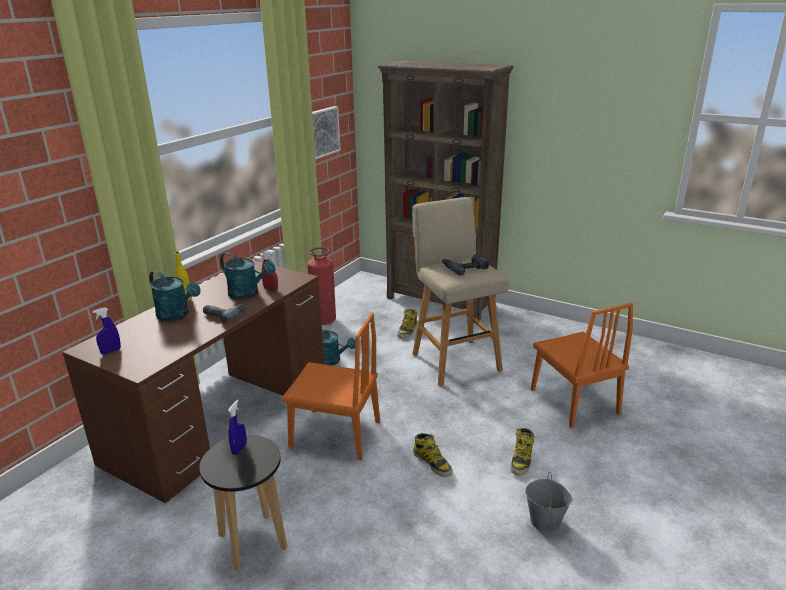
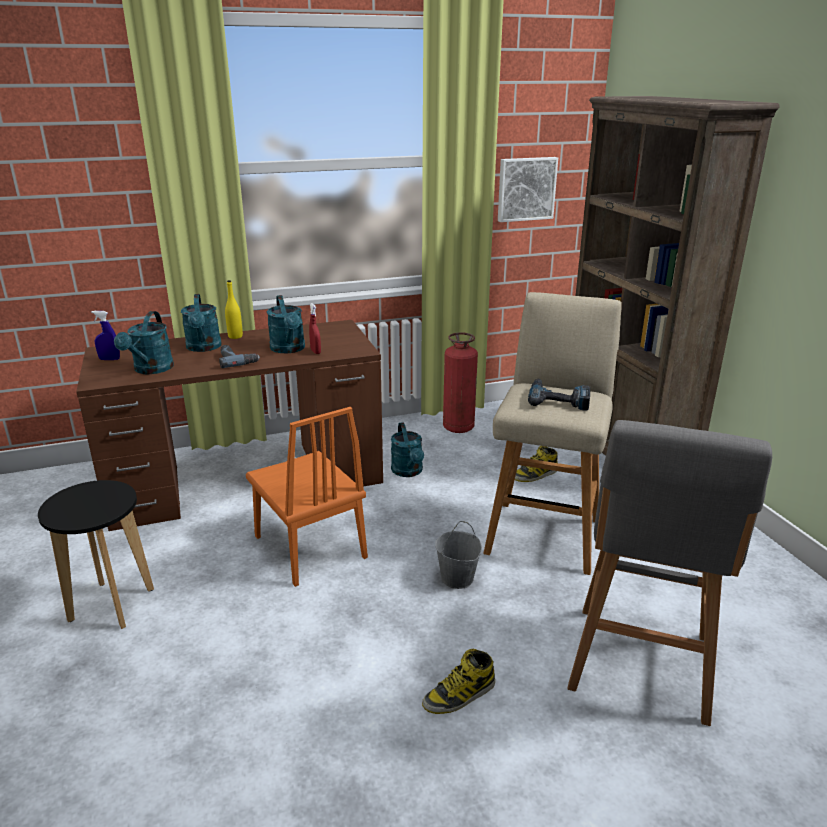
camera: 40 degrees right, 0 degrees up
(168, 345) = (151, 370): none -> turquoise watering can
(239, 449) = (103, 494): blue spray bottle -> none
(433, 463) = (356, 633): boot -> none
(545, 521) = (381, 788): grey bucket -> grey bucket (457, 578)
(574, 401) = (639, 667): orange chair -> grey stool

